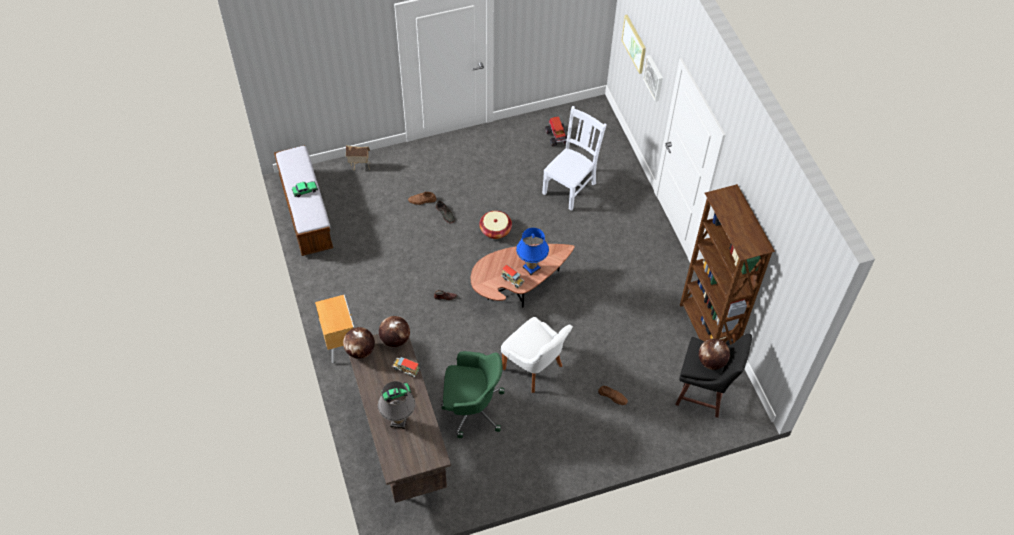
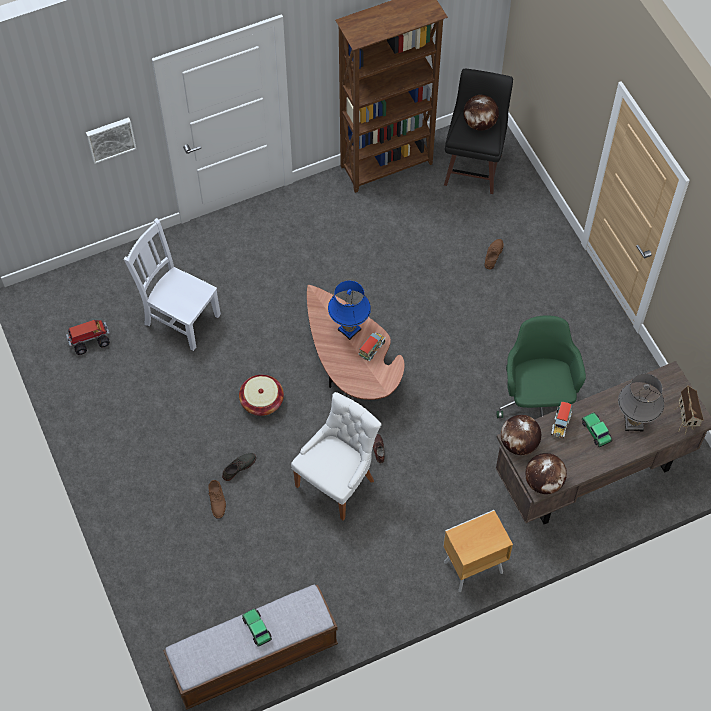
camera: 95 degrees left, 5 degrees up
(359, 167) = (161, 596): toy house -> toy house (685, 422)
(534, 368) = (469, 337): white chair -> white chair (337, 481)
(634, 43) = (42, 164): picture -> none

